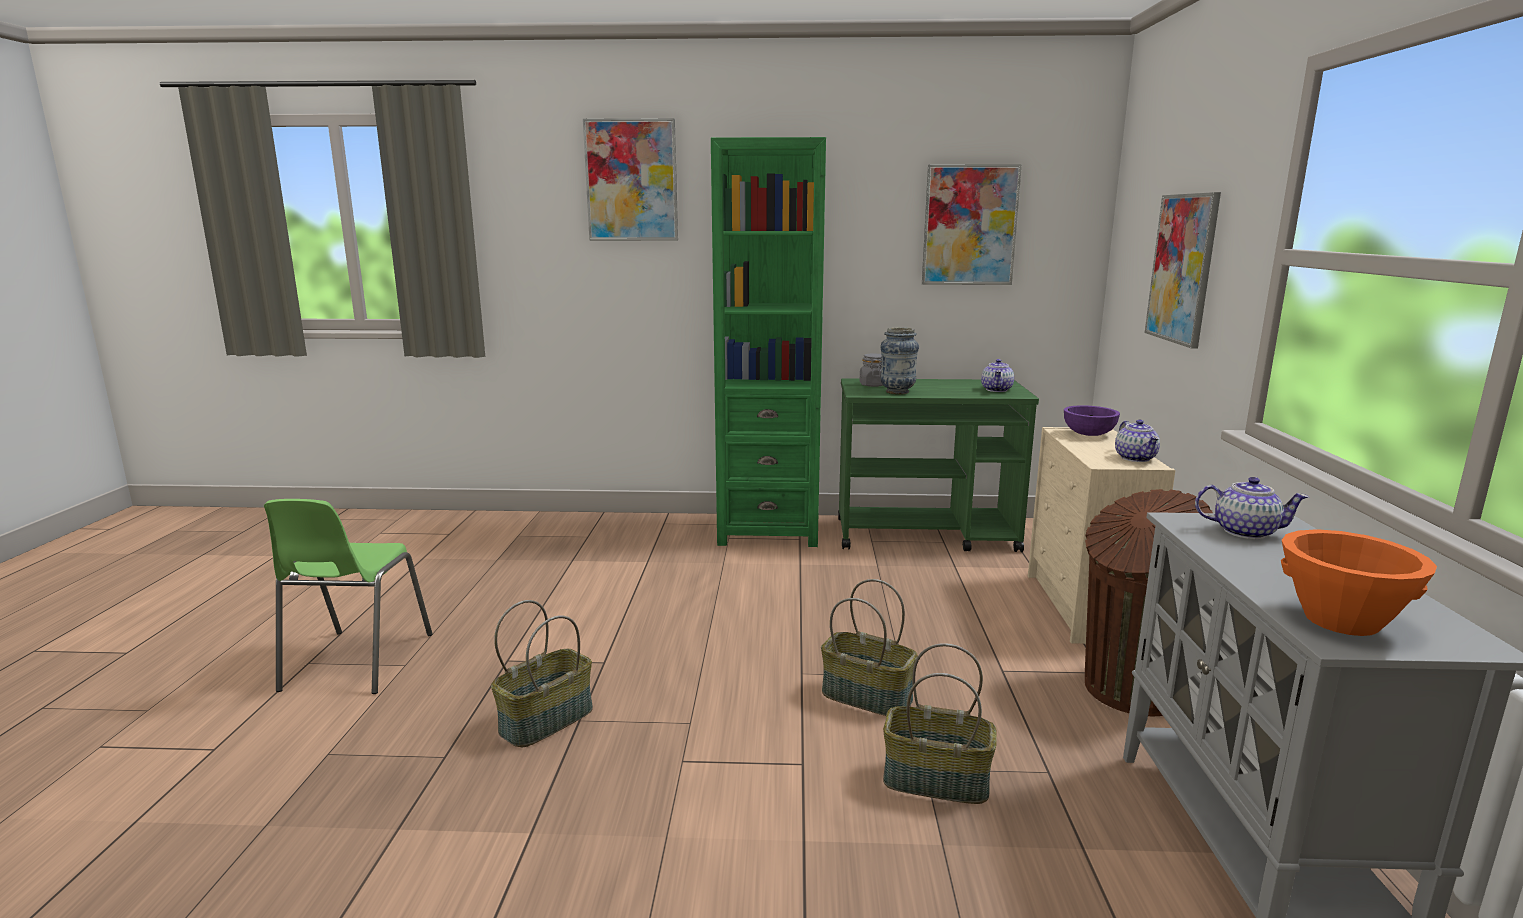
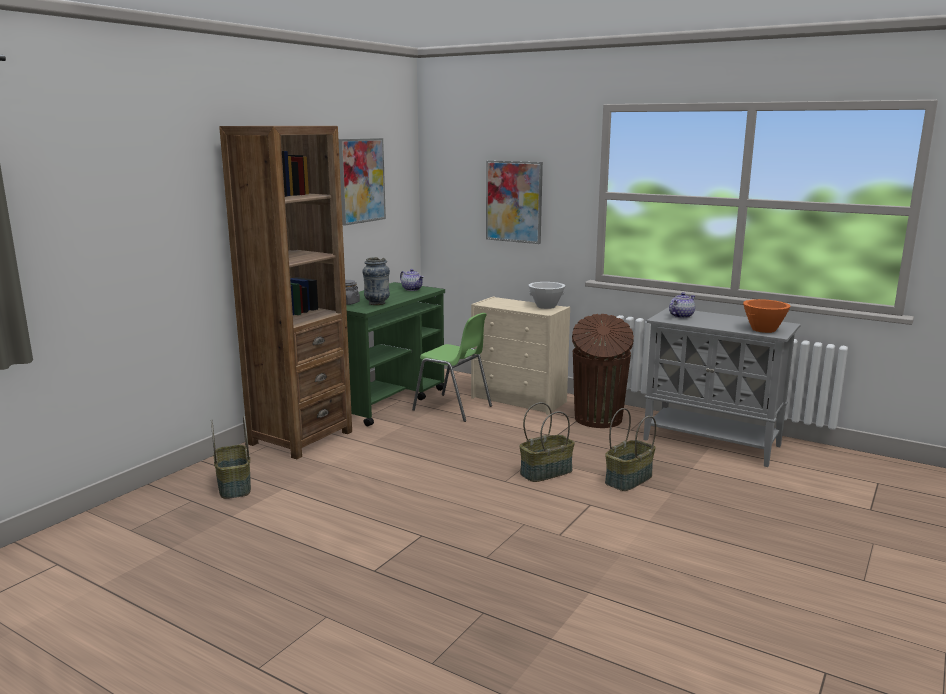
camera: 60 degrees left, 0 degrees up
(355, 662) = (290, 641): green chair -> green chair (453, 408)
(546, 719) = (474, 568): basket -> basket (233, 486)
(631, 180) = (148, 158): picture -> none
(768, 530) = (300, 438): green bookcase -> brown bookcase
(1089, 434) = (497, 301): purple bowl -> none
(1136, 458) = (546, 306): teapot -> white bowl

